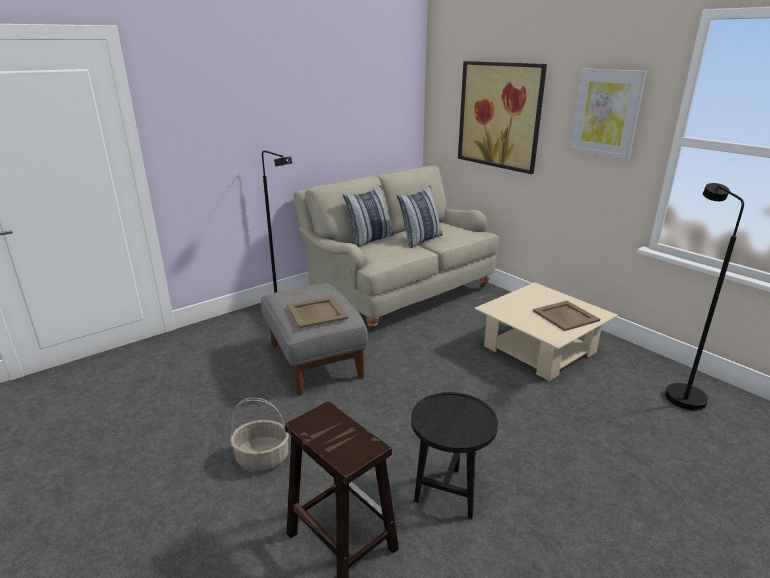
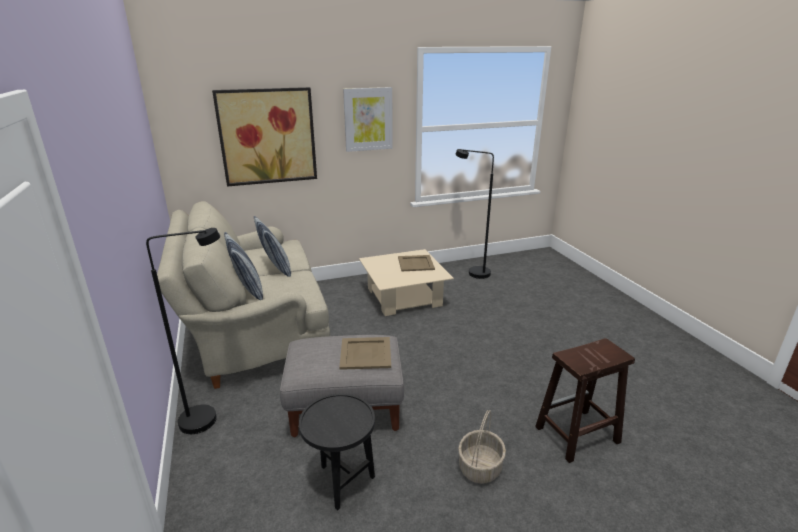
camera: 70 degrees left, 0 degrees up
(449, 491) = (537, 376): black side table -> black side table (341, 480)

